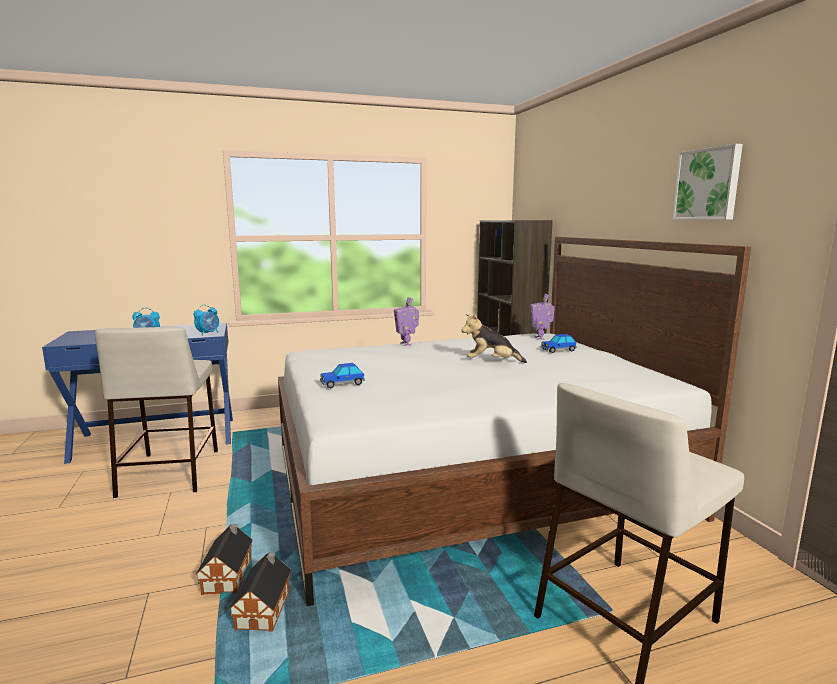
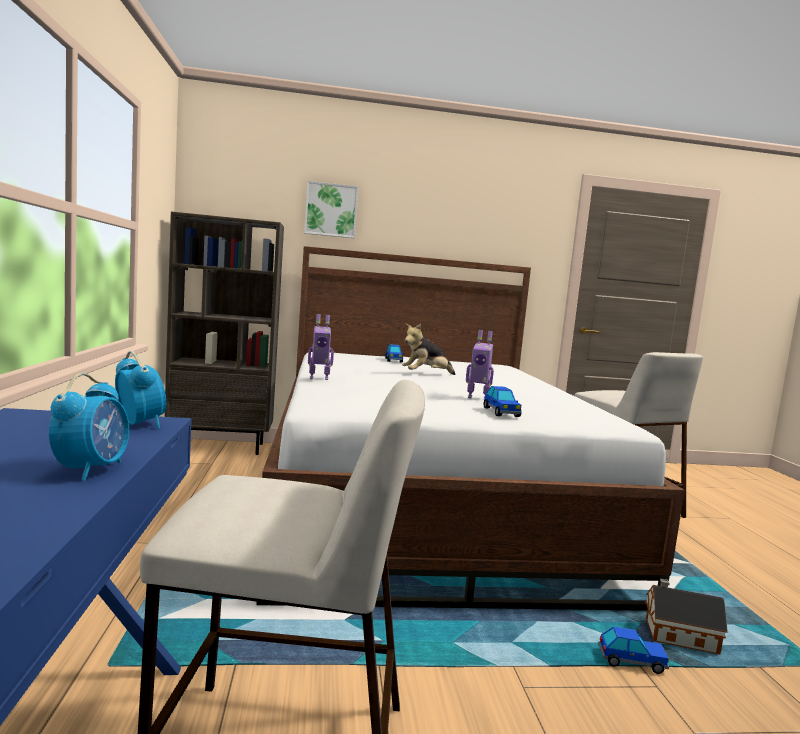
camera: 80 degrees left, 5 degrees down
(228, 575) = (631, 661): toy house -> toy car
(491, 362) = (426, 375): plush toy -> plush toy turned 45 degrees clockwise
(540, 338) = (340, 355): toy robot -> toy robot (477, 398)
(708, 184) = (488, 222): picture -> picture (331, 210)

